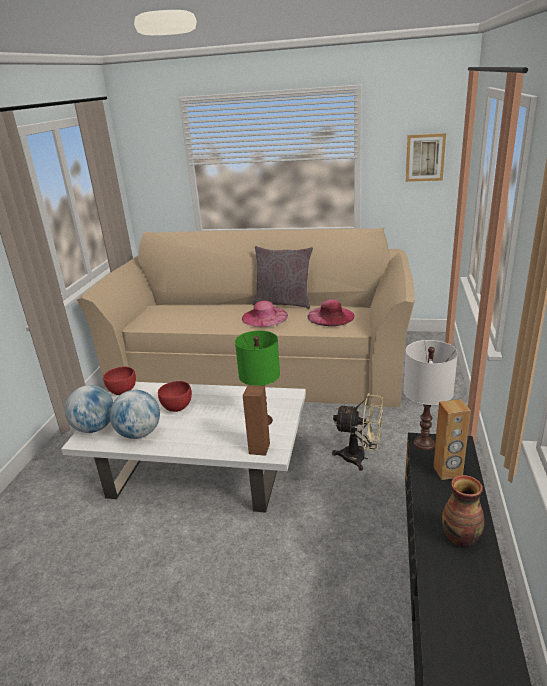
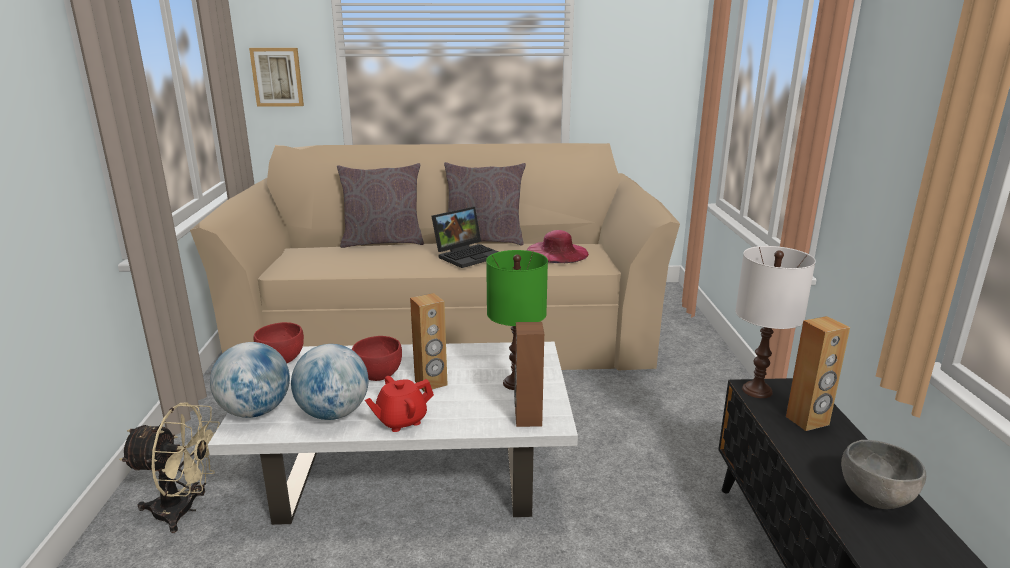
camera: 15 degrees left, 5 degrees down
(178, 442) = (401, 420): none -> red teapot
(208, 416) = (431, 383): none -> brown speaker
(213, 302) = (383, 242): none -> grey pillow
(264, 317) = (468, 255): pink hat -> laptop
(360, 458) = (632, 433): beige fan -> beige fan (184, 510)
(425, 157) = (650, 59): picture -> picture (277, 77)
(461, 538) = (876, 498): vase -> grey bowl

